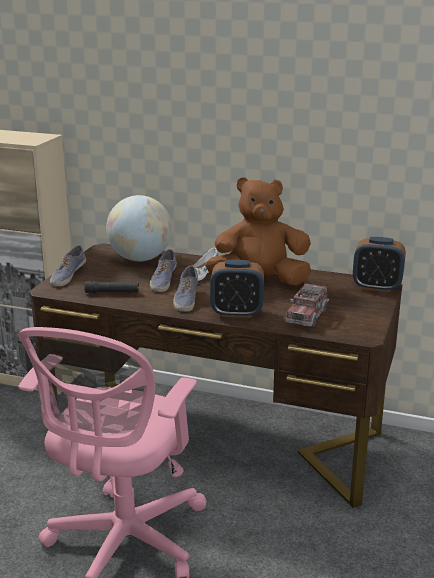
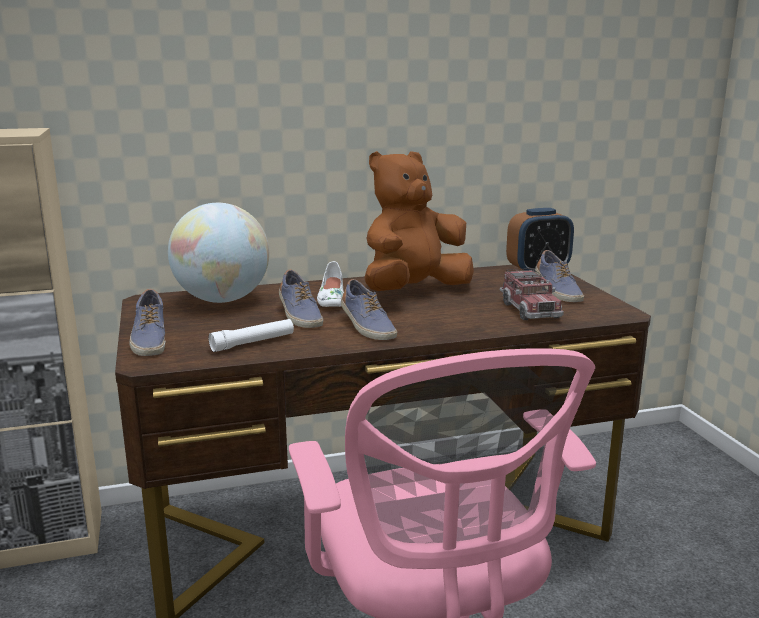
camera: 35 degrees left, 5 degrees down
(112, 292) = (253, 343): black flashlight -> white flashlight
(237, 313) = (453, 325): alarm clock -> none
(354, 307) = (556, 291): none -> shoe

